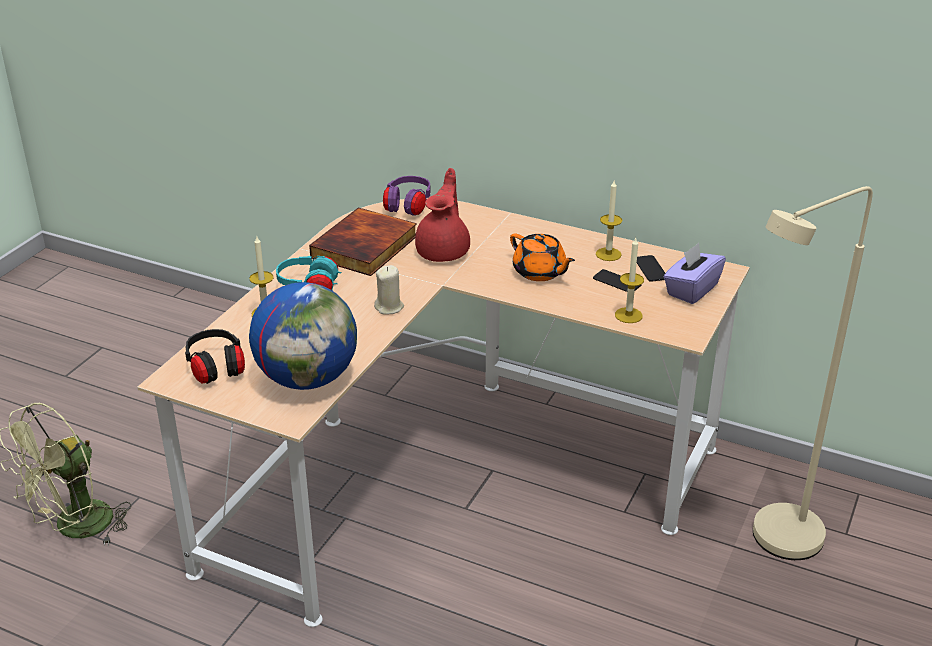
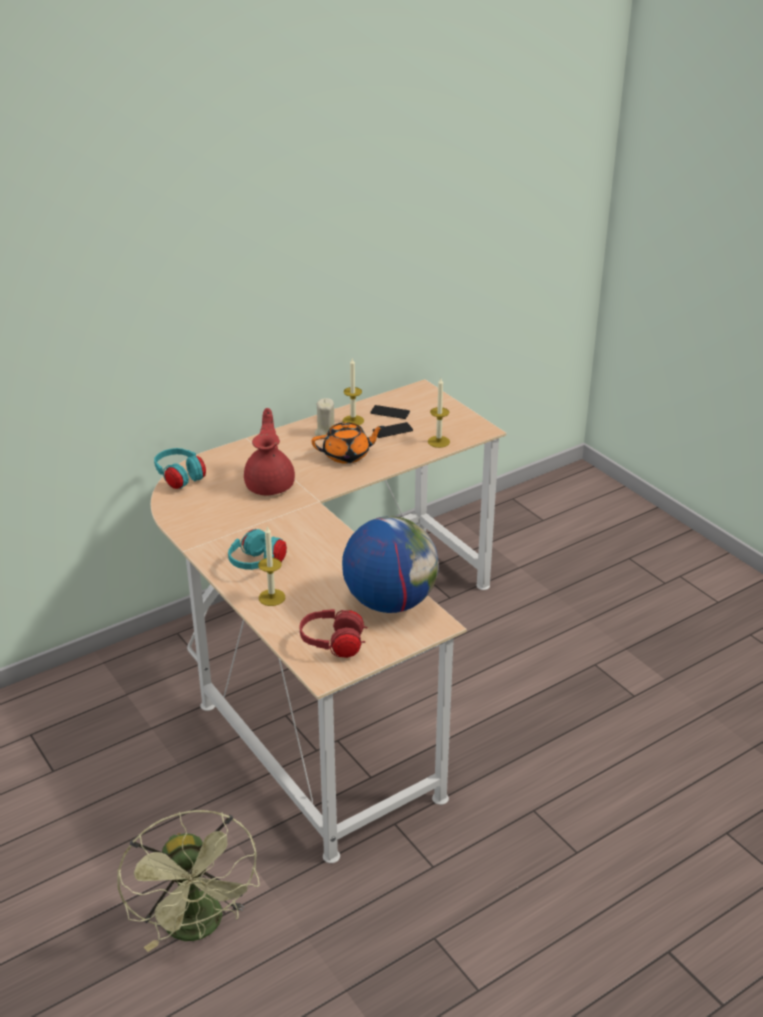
camera: 60 degrees left, 0 degrees up
(216, 369) = (333, 645): black headphones -> red headphones
(365, 247) = (222, 518): book -> none
(389, 307) = (326, 534): beige candle -> beige candle (325, 433)
(408, 207) = (180, 479): purple headphones -> turquoise headphones
(444, 251) = (270, 484): red teapot -> red teapot turned 45 degrees clockwise
(691, 290) = (431, 408): purple tissue box -> none
(773, 543) = (530, 551): beige floor lamp -> none

